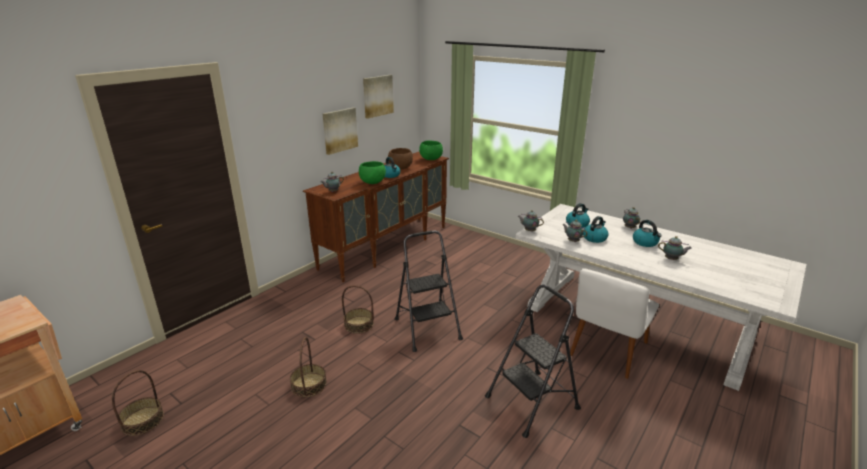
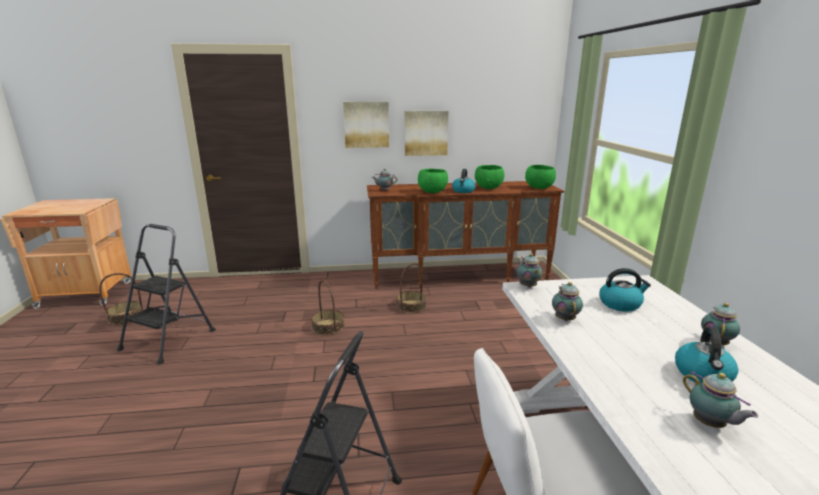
camera: 45 degrees right, 5 degrees down
(308, 385) = (221, 351): basket -> basket (411, 306)
(377, 96) = (486, 103): picture -> picture (366, 124)
(400, 168) = (488, 188): brown bowl -> green bowl
(427, 327) = (374, 359): black step ladder -> black step ladder (170, 338)
(594, 238) = (611, 329): kettle -> none

